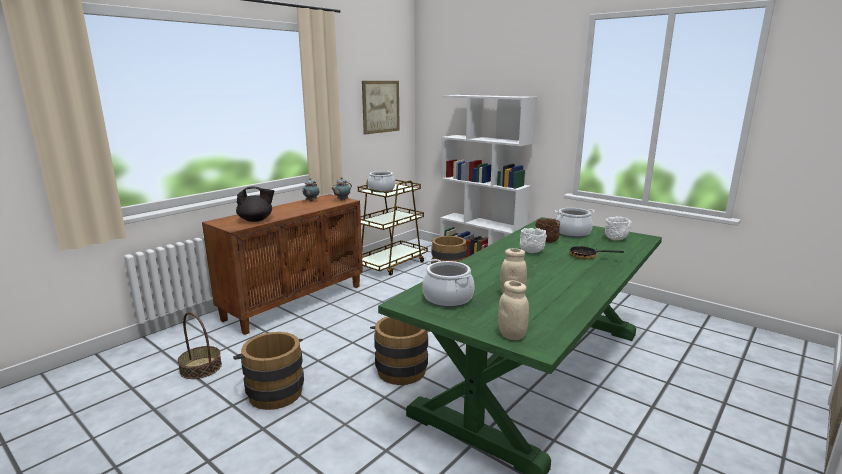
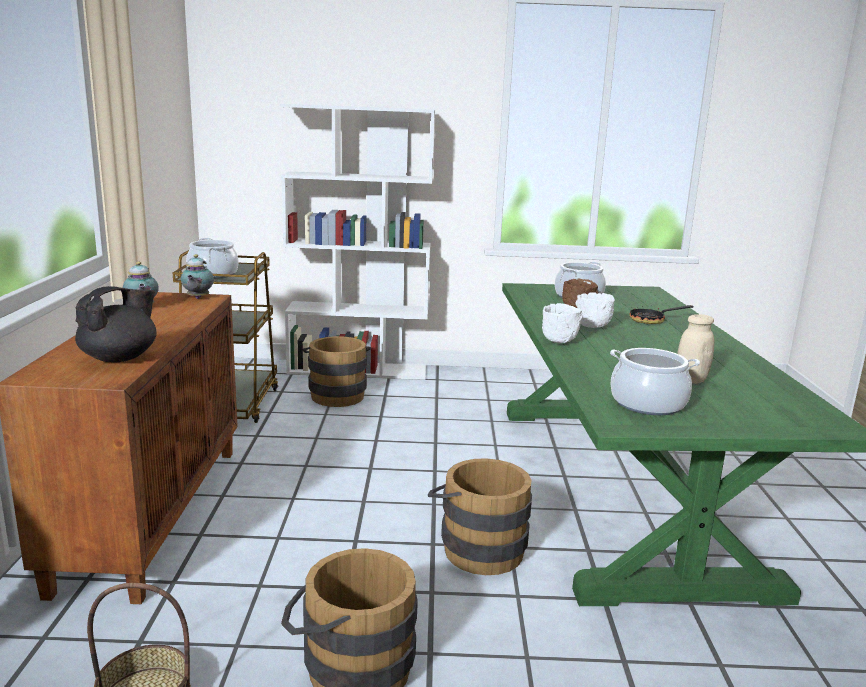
camera: 40 degrees left, 0 degrees up
(380, 106) = (162, 122): picture -> none
(512, 335) = (794, 423): beige jar -> none
(616, 239) = (632, 296): white bowl -> white bowl (560, 341)

